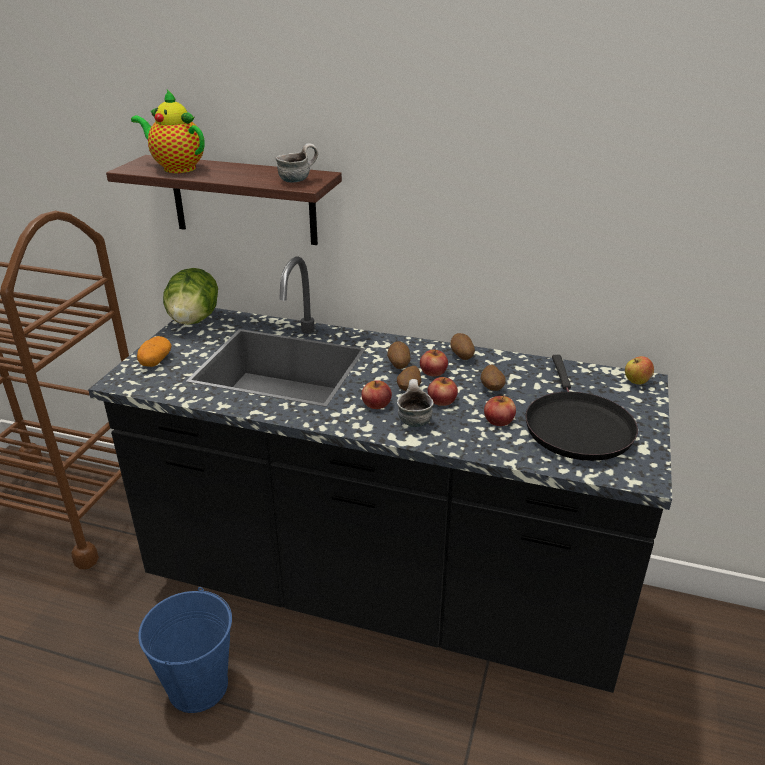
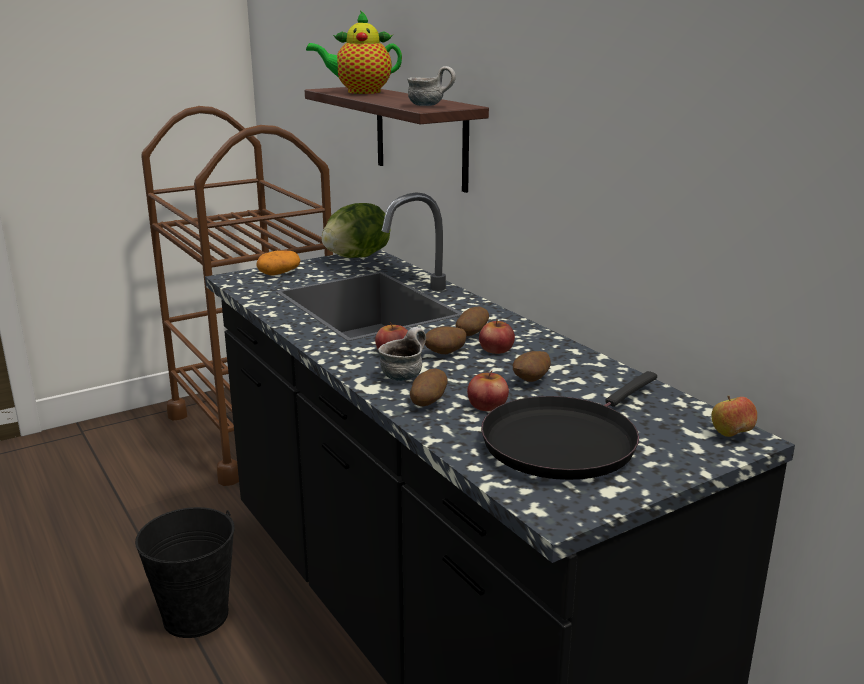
camera: 40 degrees right, 10 degrees down
(176, 168) = (359, 92): teapot -> teapot turned 75 degrees counterclockwise
(197, 686) = (195, 615): blue bucket -> black bucket
(442, 400) = (460, 371): apple -> none
(461, 356) = (551, 347): potato -> potato (428, 402)

